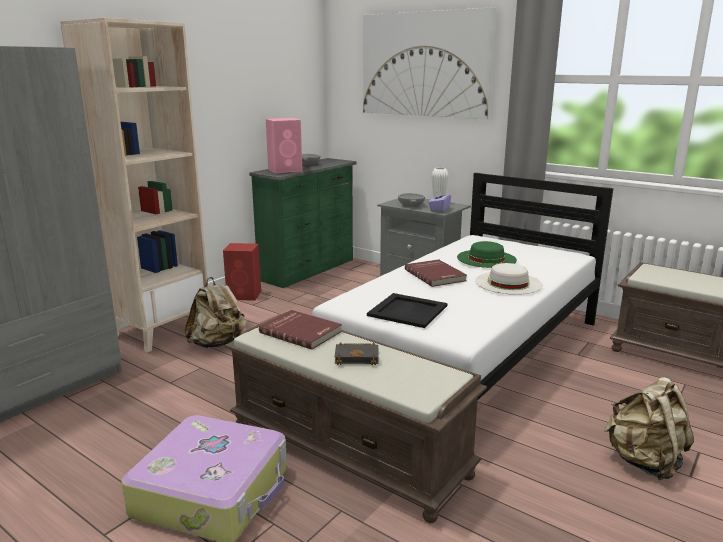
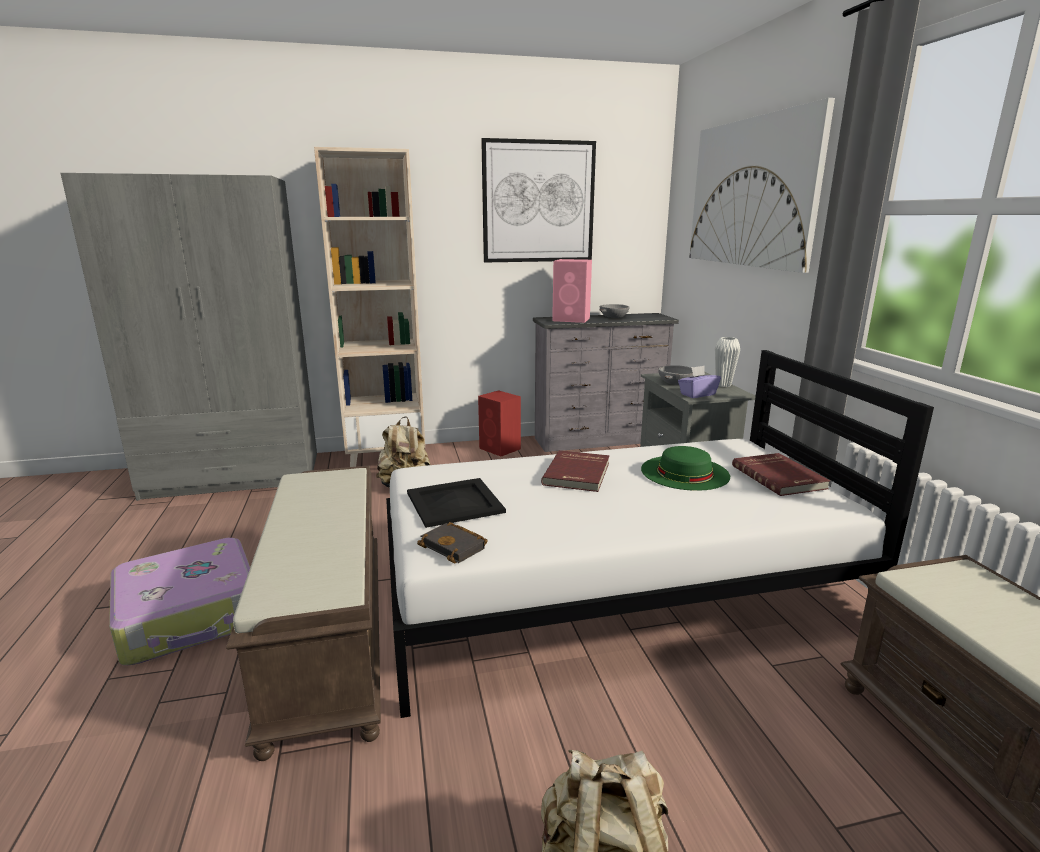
camera: 40 degrees right, 0 degrees up
(243, 69) = (538, 202): none -> picture
(301, 331) = (335, 488): red book -> red book (779, 477)
(309, 270) = (600, 440): green dresser -> grey dresser
(358, 357) = (316, 532): black book -> black book (455, 547)
(508, 283) = (642, 511): white hat -> none

